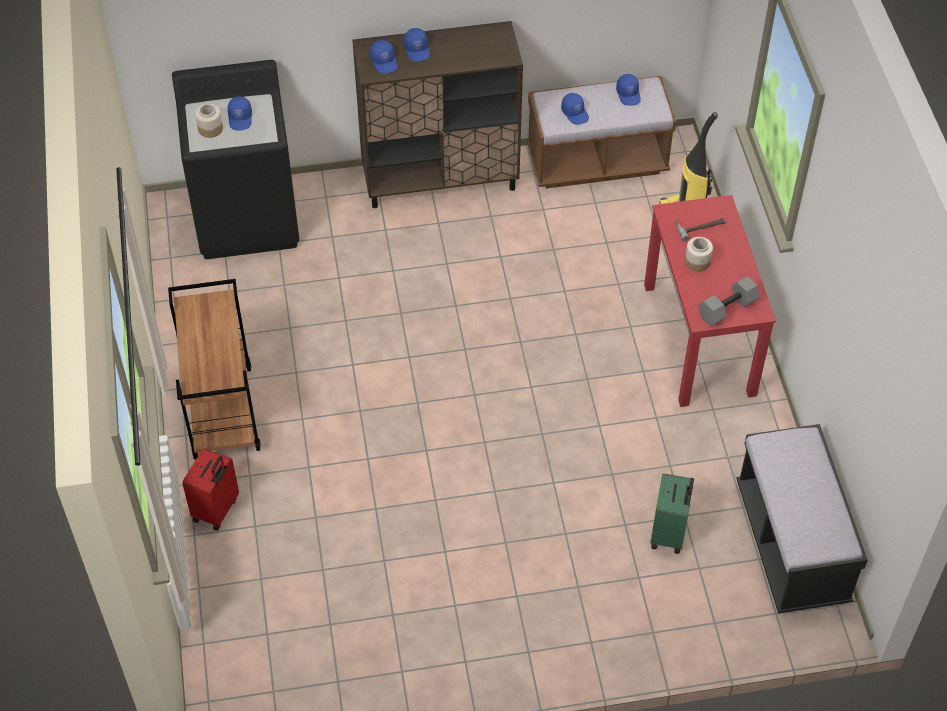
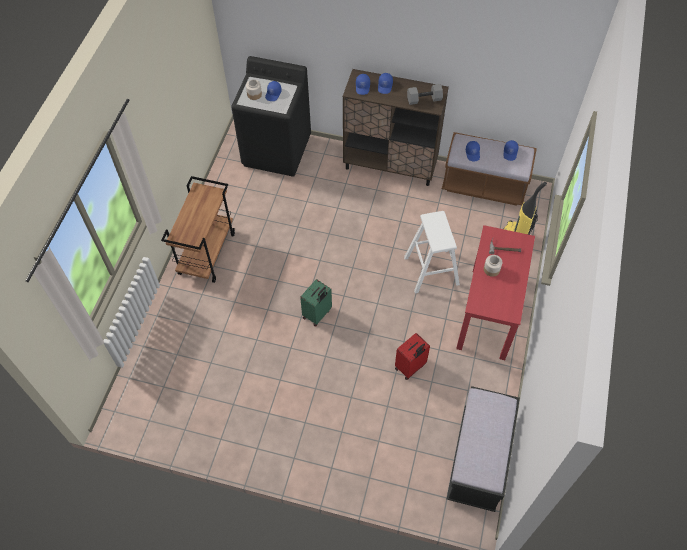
camera: 25 degrees right, 5 degrees up
(217, 510) = (175, 307): red suitcase -> red suitcase (410, 367)
(585, 311) = (431, 270): none -> white stool
(669, 533) = (410, 422): green suitcase -> green suitcase (317, 314)
(727, 310) = (494, 306): grey dumbbell -> grey dumbbell (424, 100)

